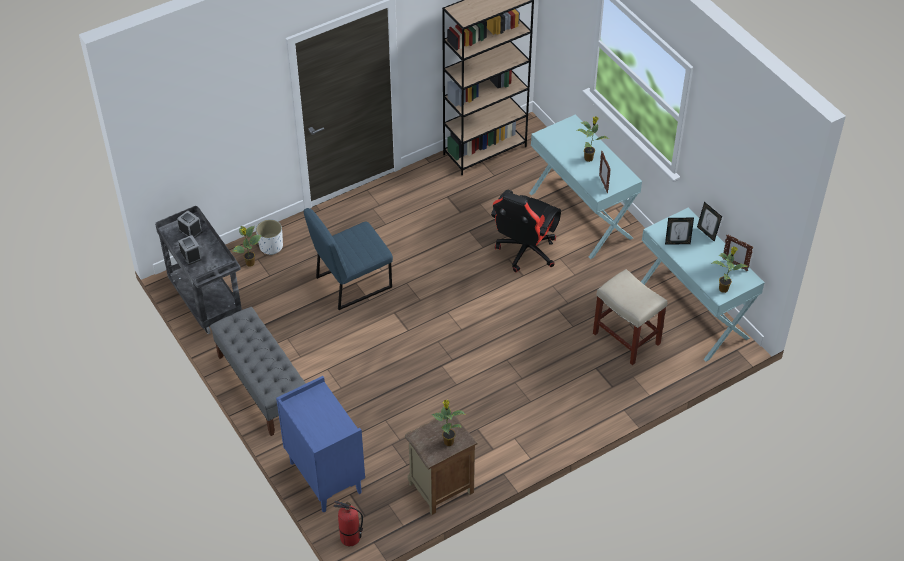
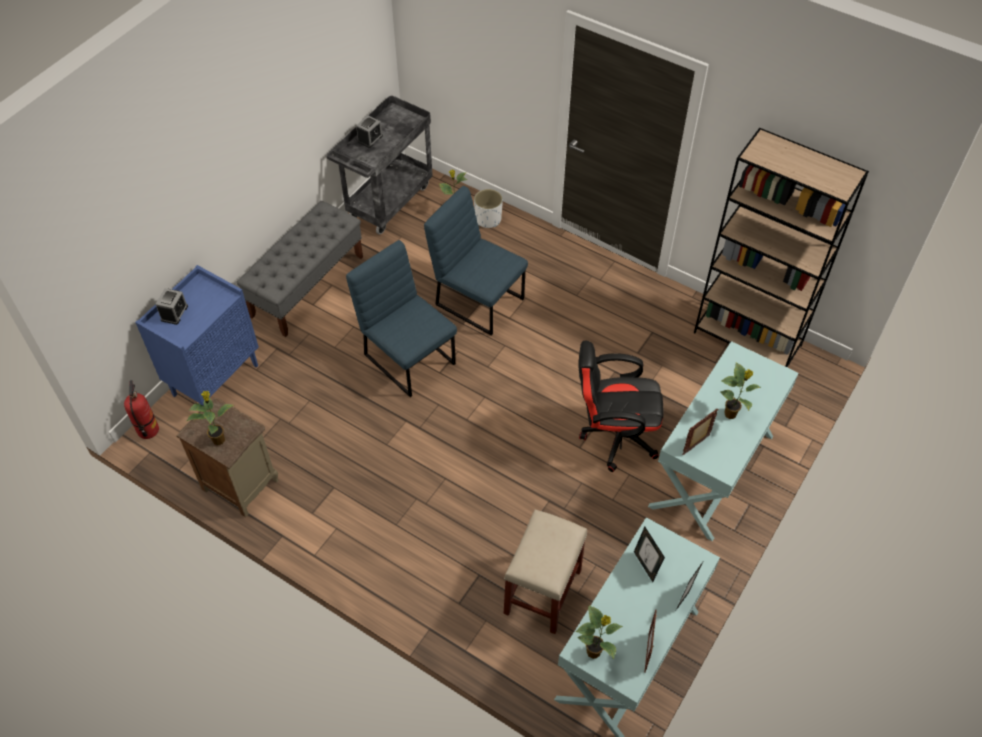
camera: 65 degrees right, 5 degrees up
(190, 231) = (402, 125): alarm clock -> alarm clock (174, 313)
(381, 344) = (408, 357): none -> blue chair

